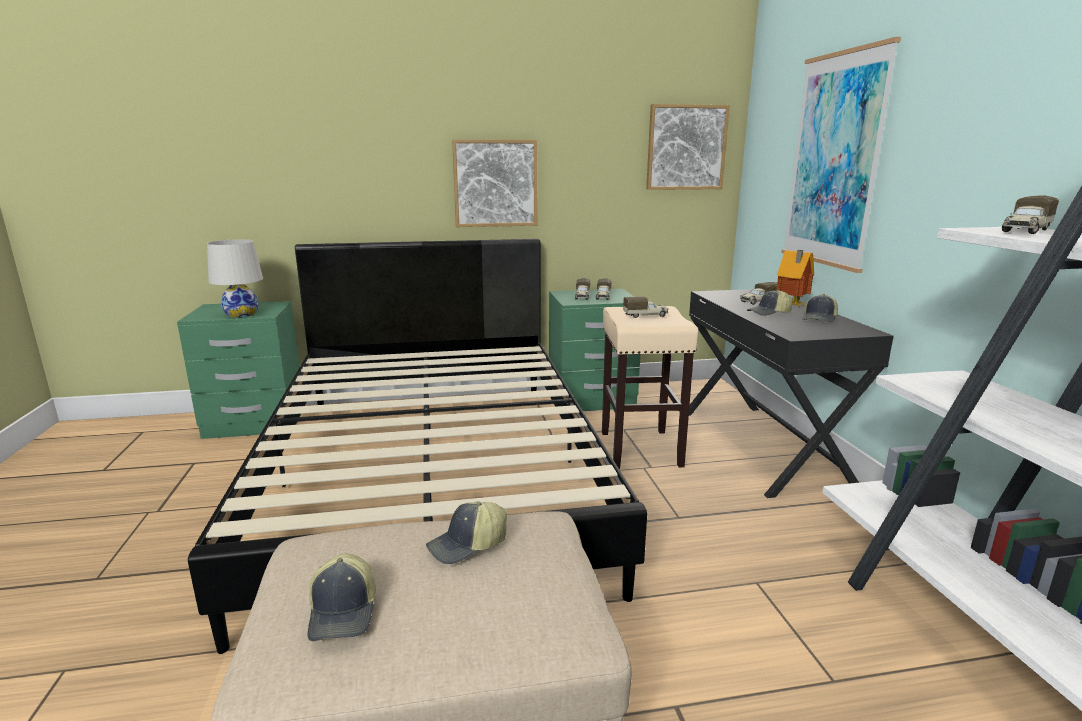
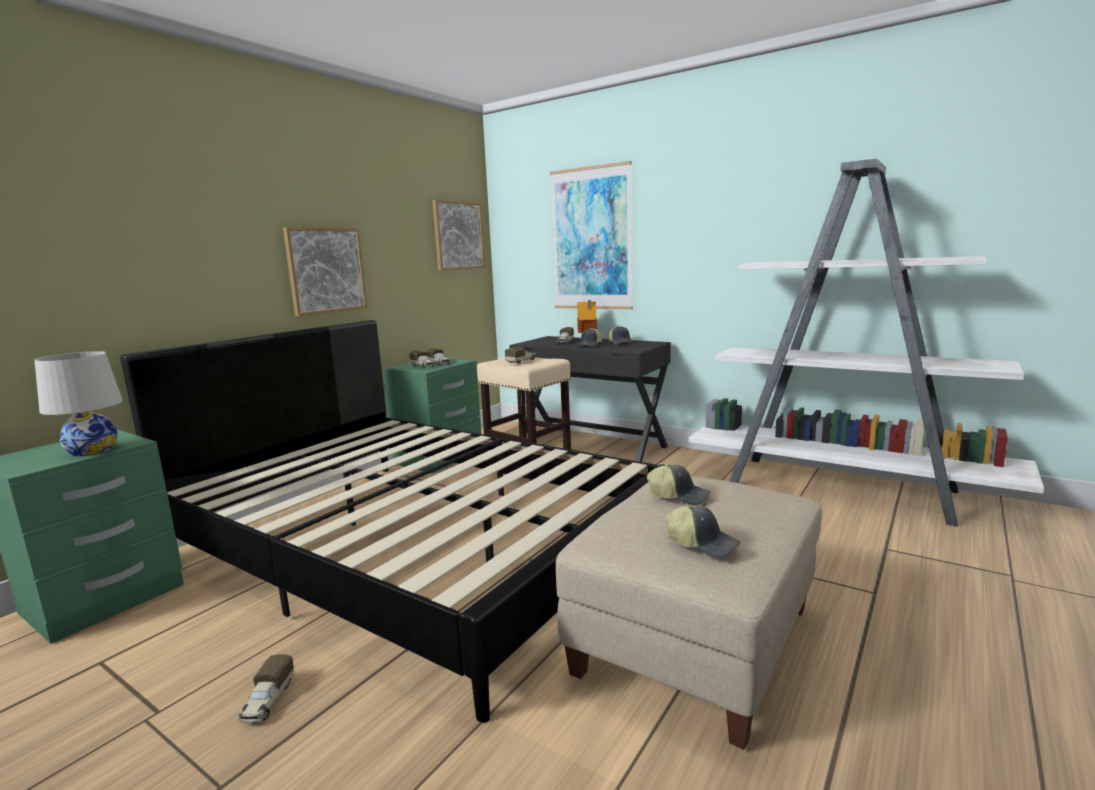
camera: 45 degrees left, 5 degrees down
(468, 546) = (679, 495): cap -> cap turned 75 degrees counterclockwise
(1025, 231) = (771, 261): toy truck -> toy truck (268, 701)

